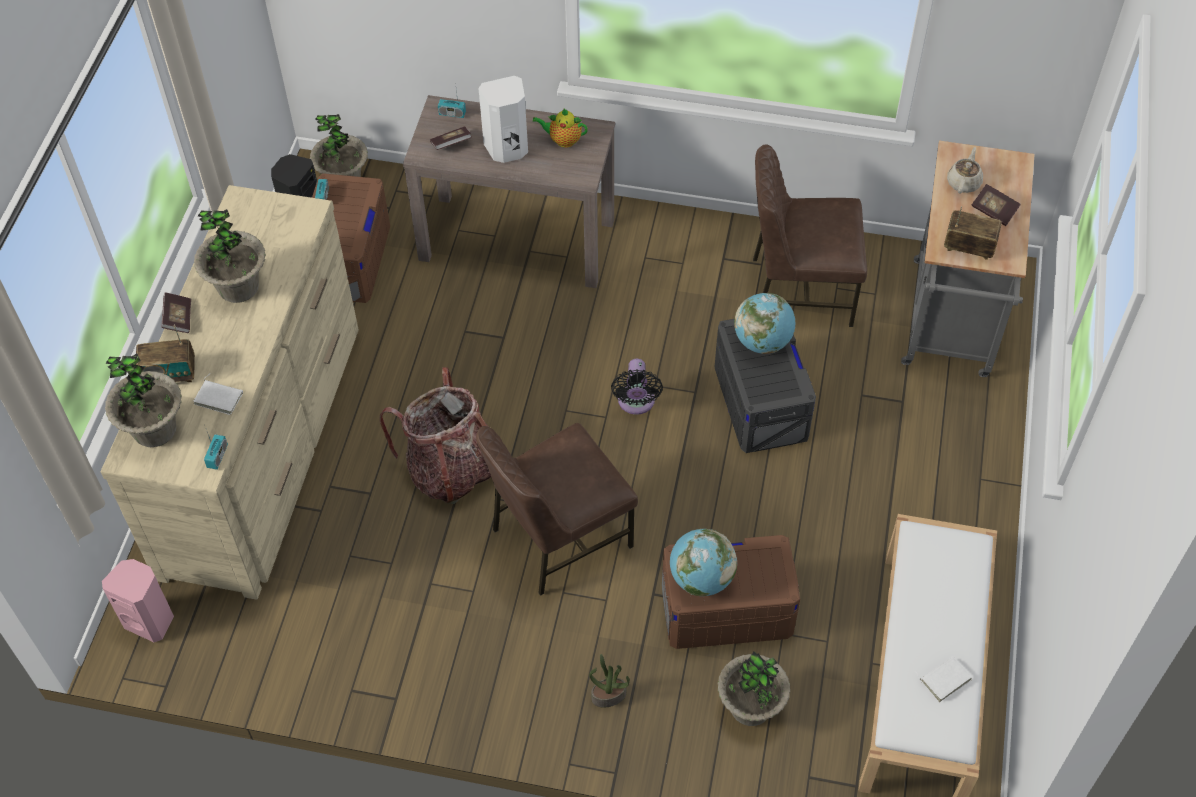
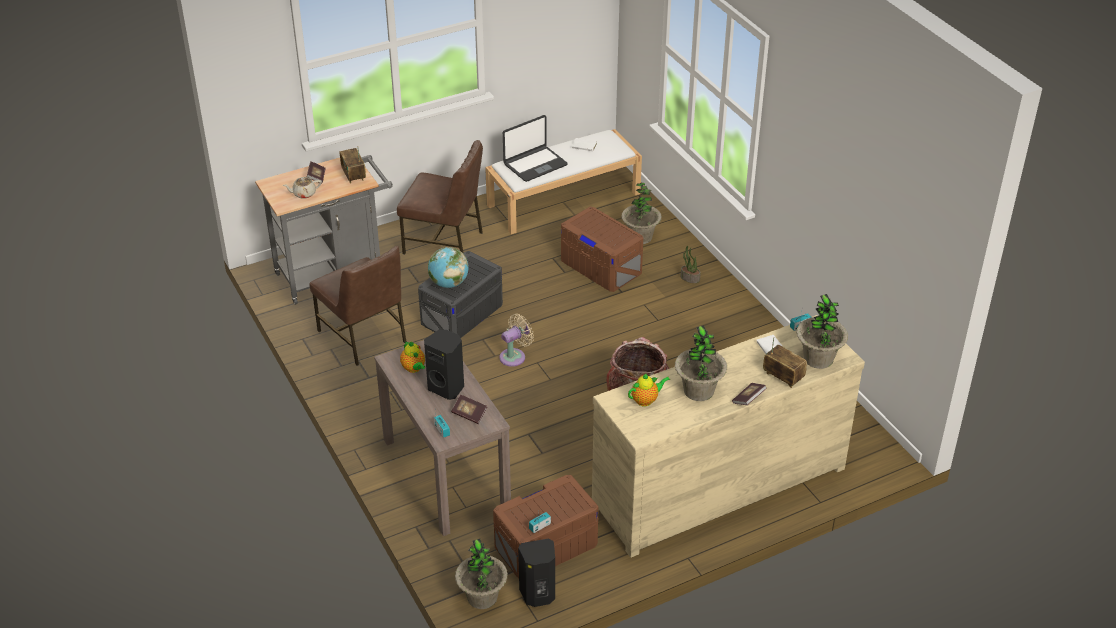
camera: 130 degrees left, 15 degrees down
(151, 620) = (864, 453): pink speaker -> none
(276, 236) = (646, 400): none -> teapot
(507, 149) = (447, 387): white speaker -> black speaker
(559, 537) = (630, 338): brown chair -> brown chair (444, 242)
(636, 403) = (515, 356): black fan -> beige fan
(701, 578) = (616, 237): globe -> none
(943, 580) = (535, 164): none -> laptop

